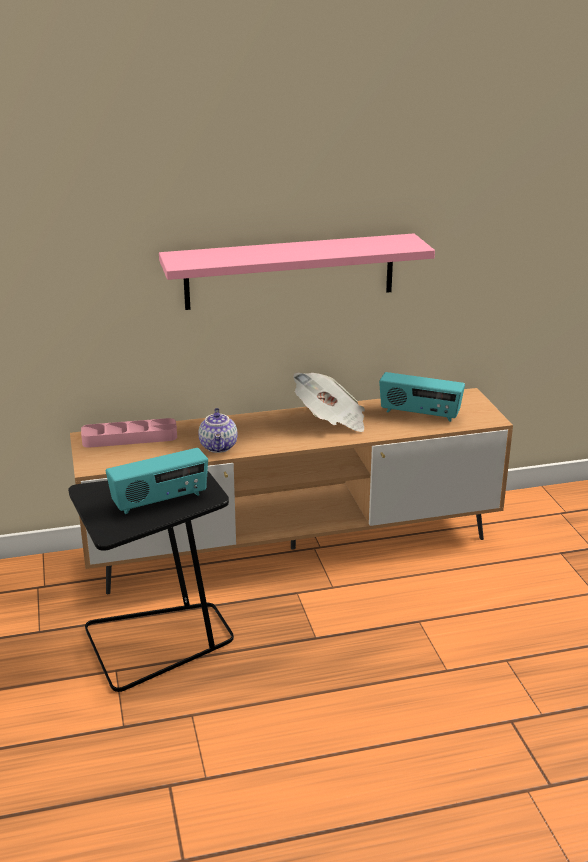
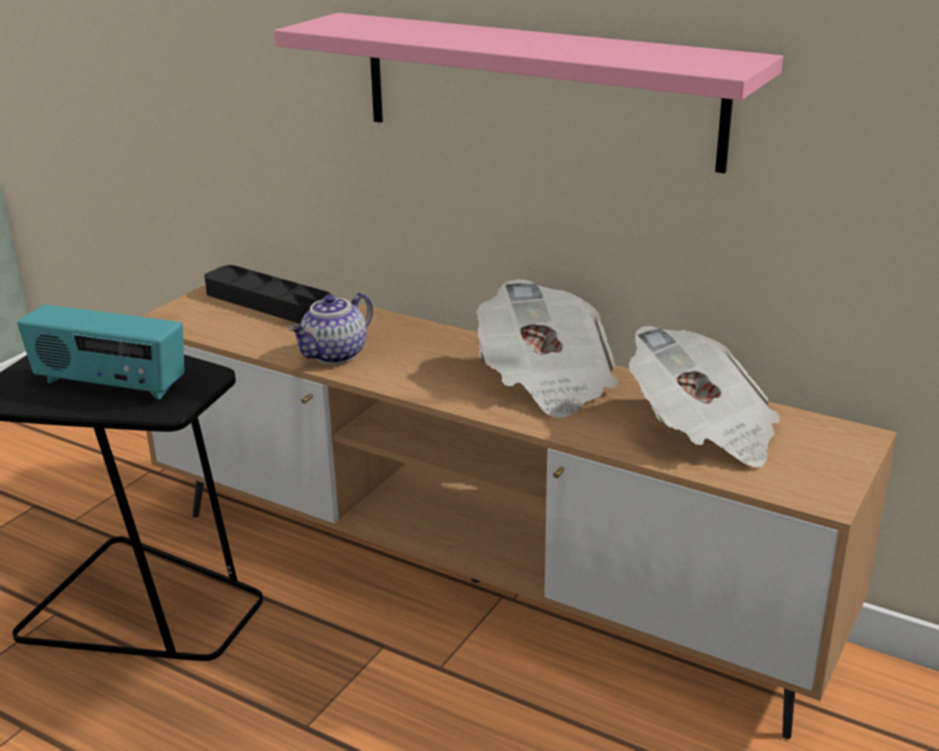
camera: 45 degrees right, 0 degrees up
(130, 438) = (268, 302): pink tray -> black tray
(419, 414) = (703, 431): radio -> newspaper

